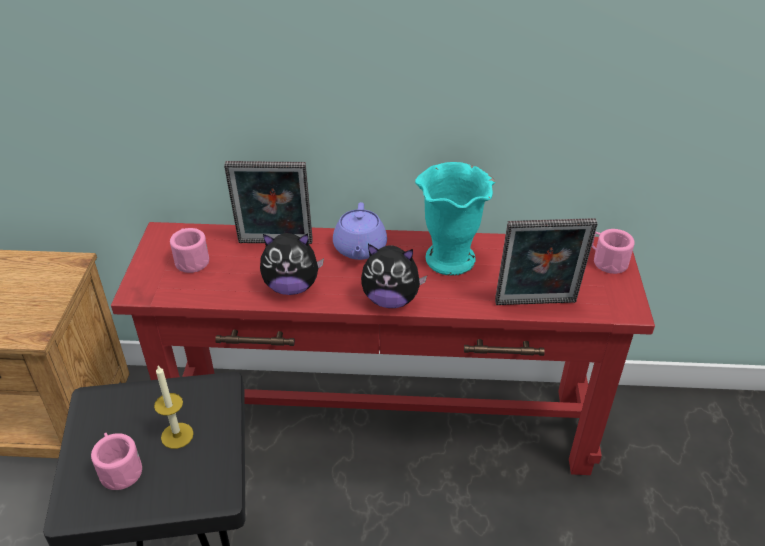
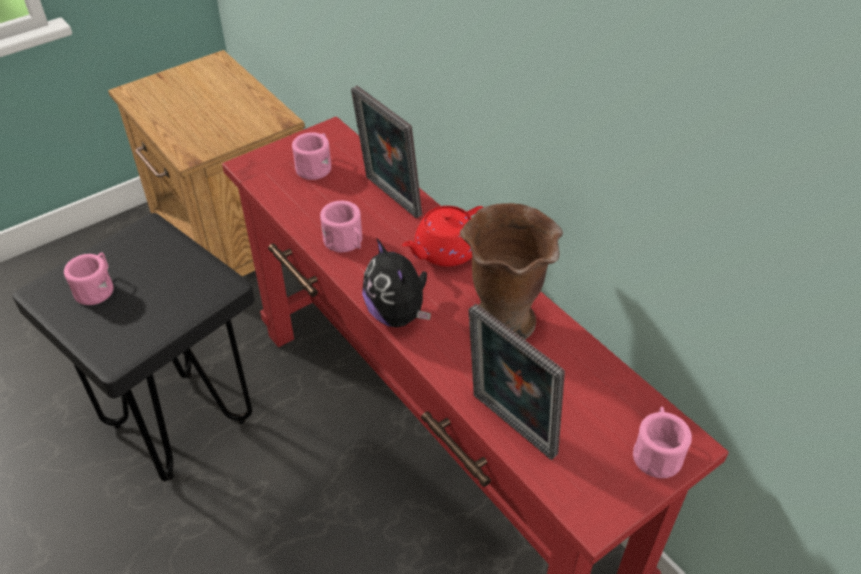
camera: 50 degrees right, 5 degrees up
(177, 435) = (153, 296): candle -> none
(291, 287) = (345, 242): plush toy -> pink mug
(360, 249) = (445, 252): purple teapot -> red teapot
(450, 259) = (504, 321): turquoise vase -> brown vase

